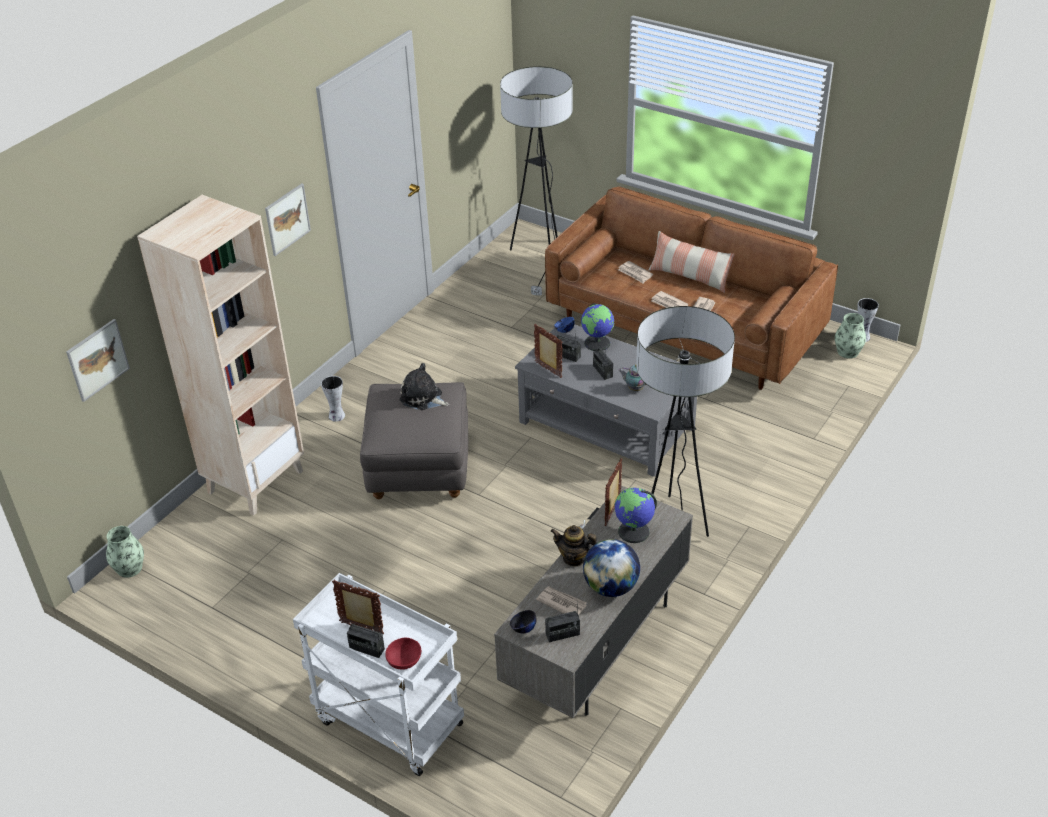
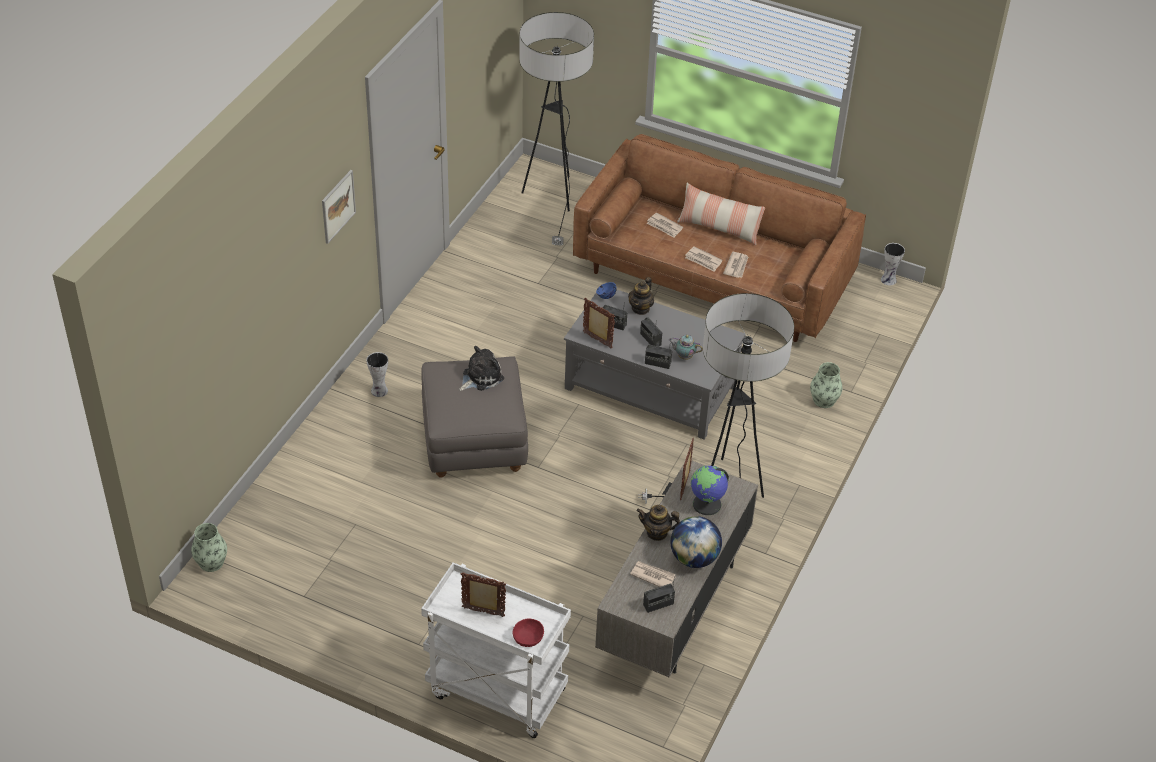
camera: 10 degrees left, 5 degrees up
(97, 359) = (194, 371): picture -> none
(255, 481) = (313, 465): beige bookcase -> none
(366, 648) = (492, 630): radio -> radio (657, 363)
(423, 398) = (480, 377): plush toy -> plush toy turned 120 degrees clockwise
(523, 628) = (622, 601): black bowl -> none
(597, 343) = (640, 308): globe -> teapot
(848, 352) = (876, 297): vase -> vase (824, 400)

